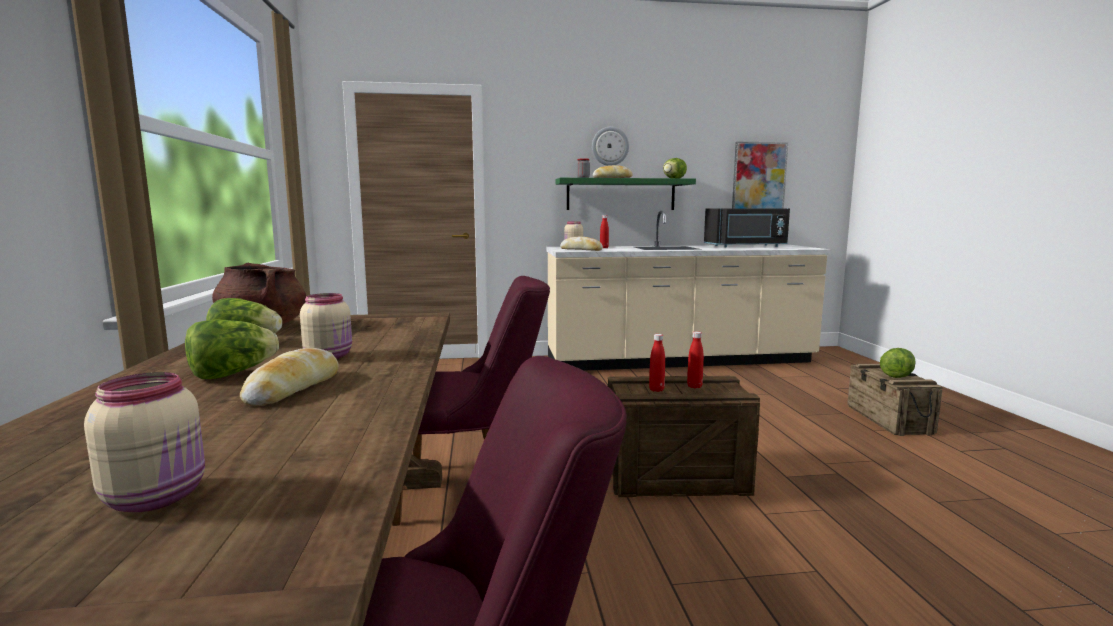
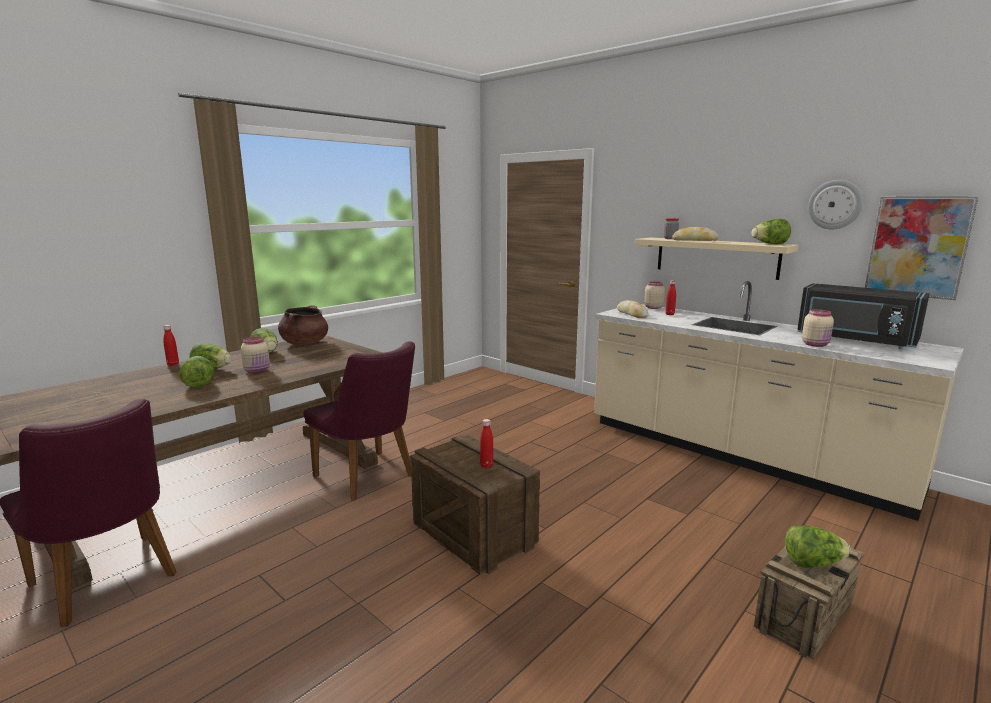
camera: 50 degrees right, 5 degrees up
(159, 497) = (71, 410): beige jar -> beige jar (816, 344)
(294, 388) = (199, 383): bread -> lettuce
(610, 146) = (708, 204): wall clock -> wall clock (835, 204)
(621, 194) = (716, 257): green shelf -> beige shelf
(656, 390) = (457, 456): red bottle -> red bottle (173, 364)

